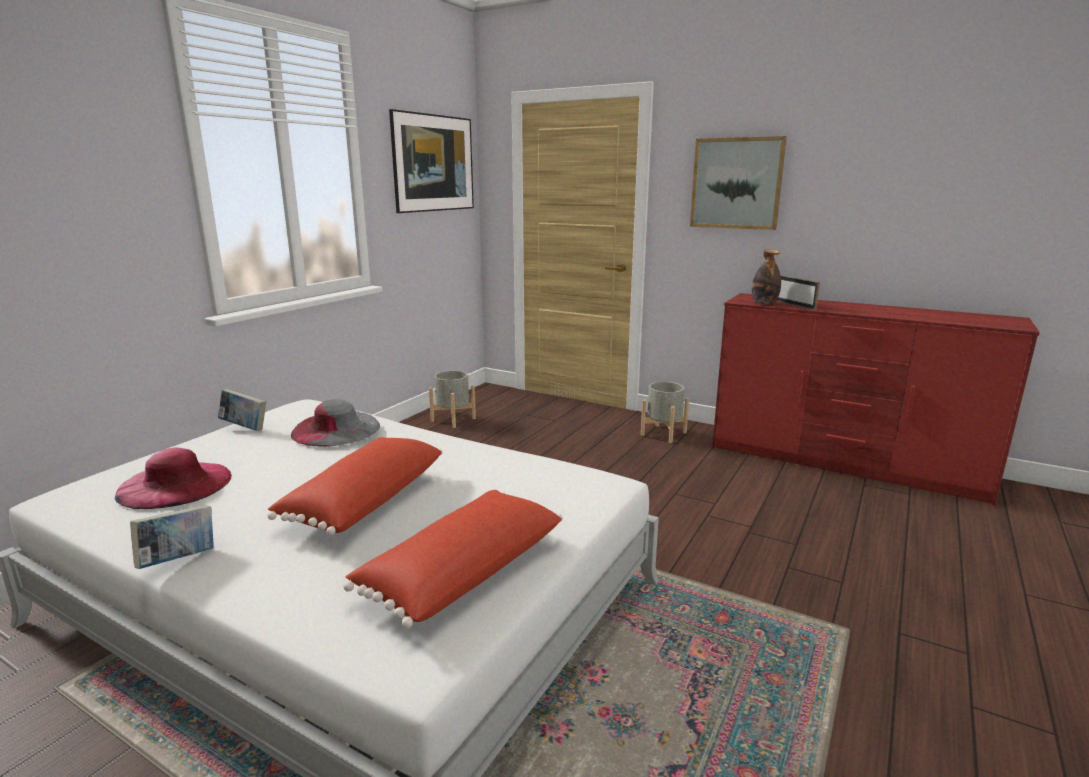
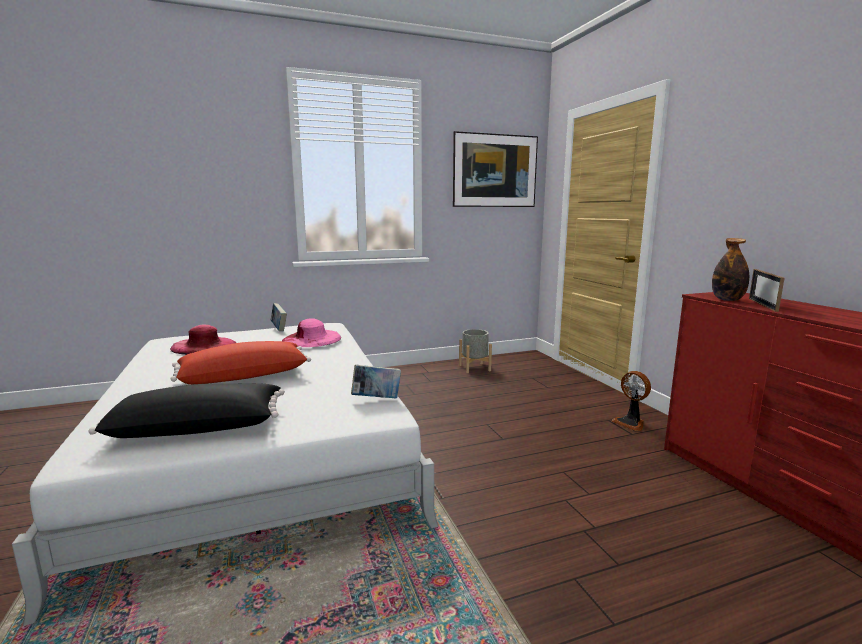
camera: 40 degrees right, 5 degrees down
(179, 560) = (134, 376): book -> book (376, 399)
(336, 429) = (311, 339): grey hat -> pink hat
(461, 571) = (199, 427): red pillow -> black pillow
(663, 433) = (630, 423): grey planter -> fan
(736, 183) = (738, 170): picture -> none

